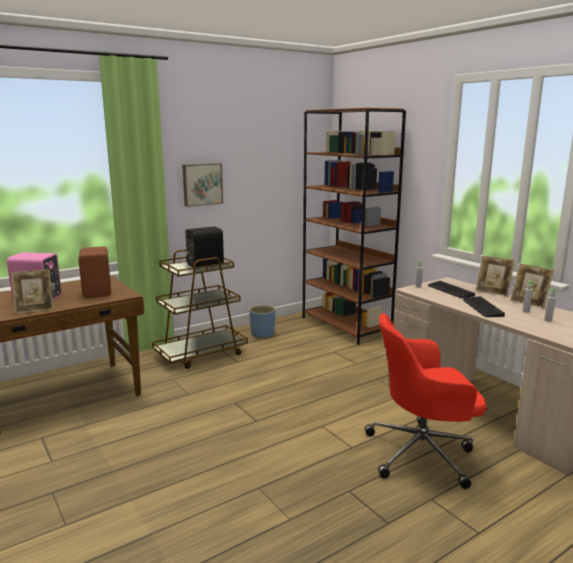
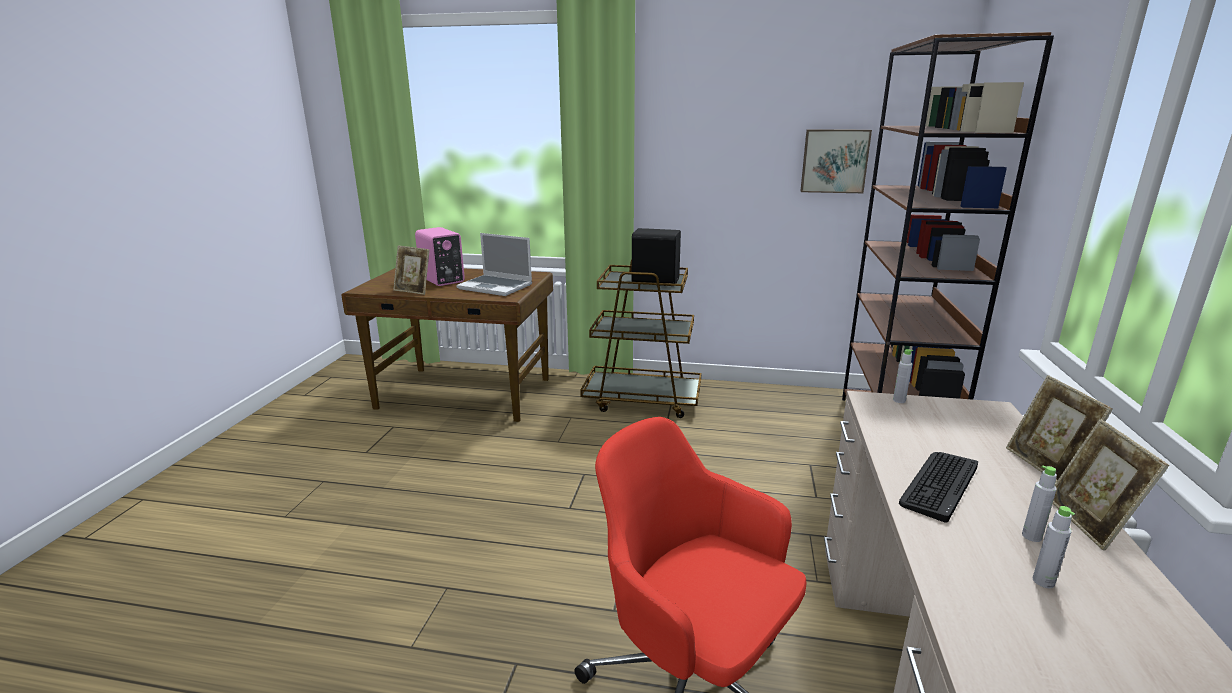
camera: 45 degrees right, 5 degrees up
(98, 292) = (496, 287): brown speaker -> laptop
(202, 184) = (698, 168): picture -> picture (834, 161)
(262, 334) = (750, 402): blue planter -> none
(450, 290) = (949, 428): keyboard -> none

